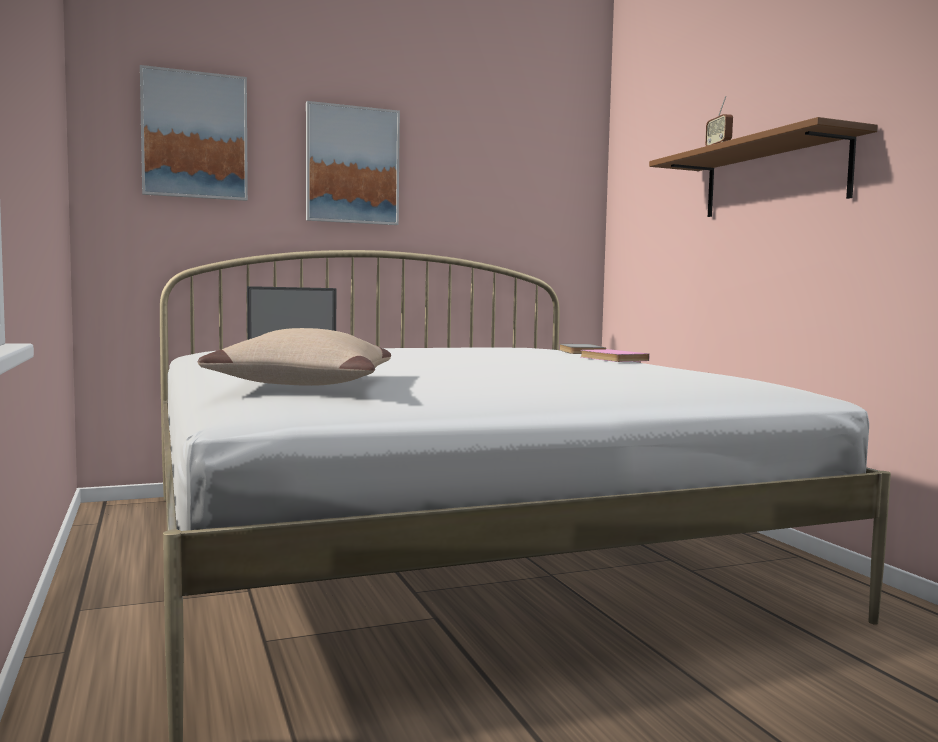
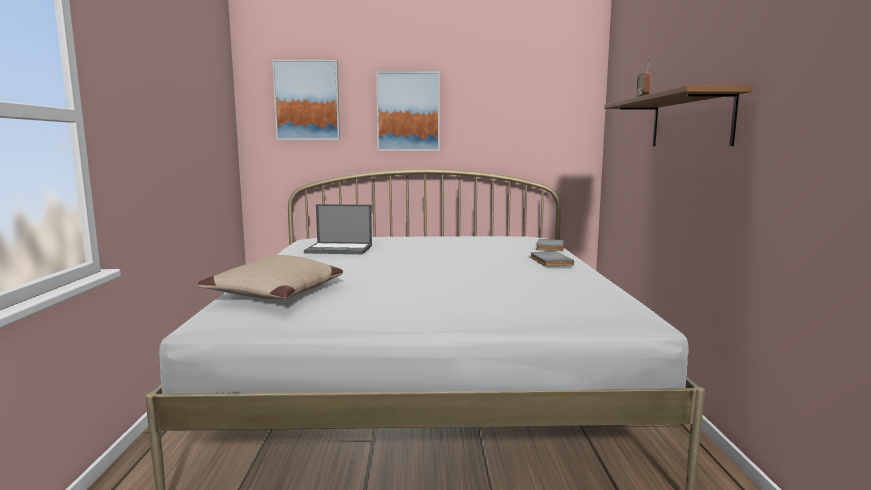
camera: 20 degrees right, 5 degrees up
(611, 359) = (549, 261): pink book -> grey book

